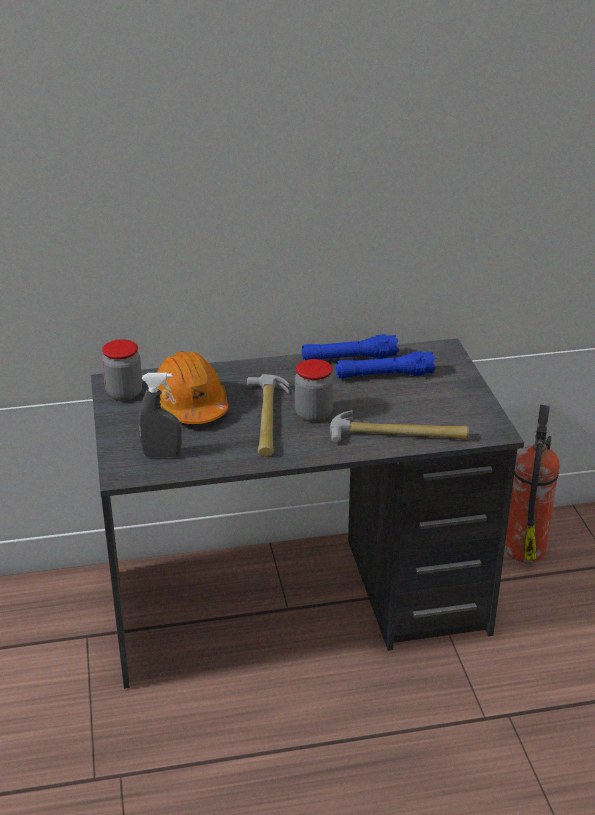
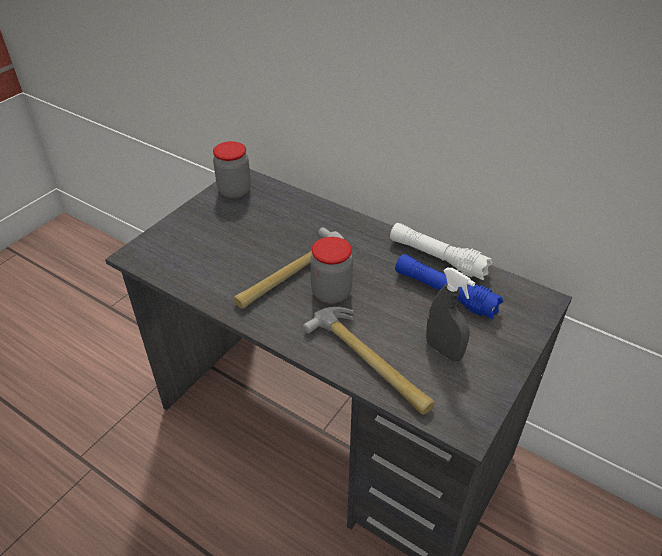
camera: 45 degrees right, 10 degrees up
(161, 455) = (179, 256): grey spray bottle -> grey spray bottle (443, 350)
(190, 405) = (259, 226): orange hard hat -> none
(349, 359) = (437, 258): blue flashlight -> white flashlight
(525, 547) = (571, 529): fire extinguisher -> none

